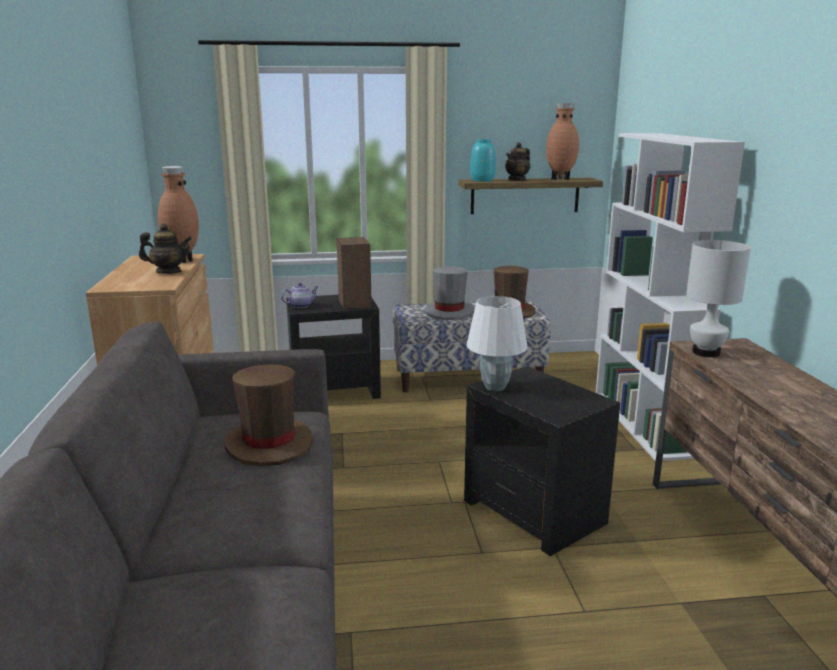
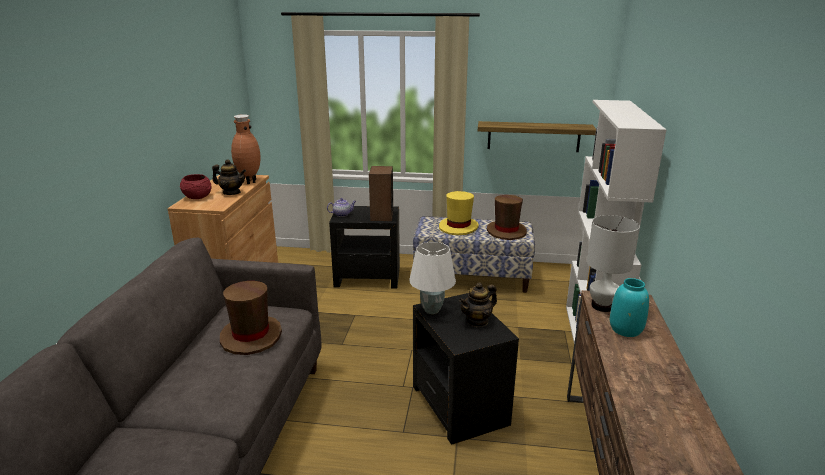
camera: 15 degrees right, 5 degrees up
(121, 279) = (197, 197): none -> red bowl
(449, 312) = (458, 227): grey hat -> yellow hat
(482, 180) = (495, 124): turquoise vase -> turquoise vase (625, 330)
(517, 179) = (525, 124): teapot -> teapot (477, 321)
(560, 179) = (562, 125): brown vase -> none

